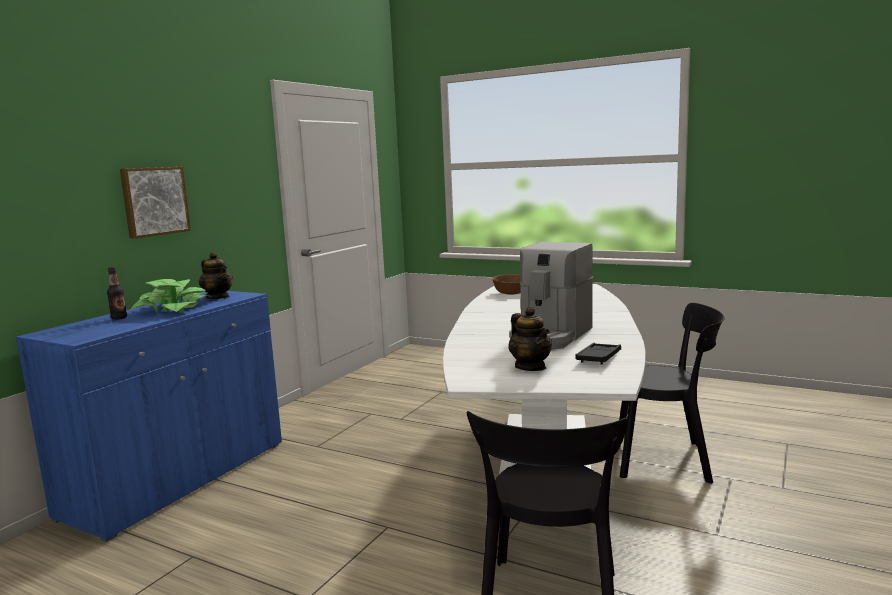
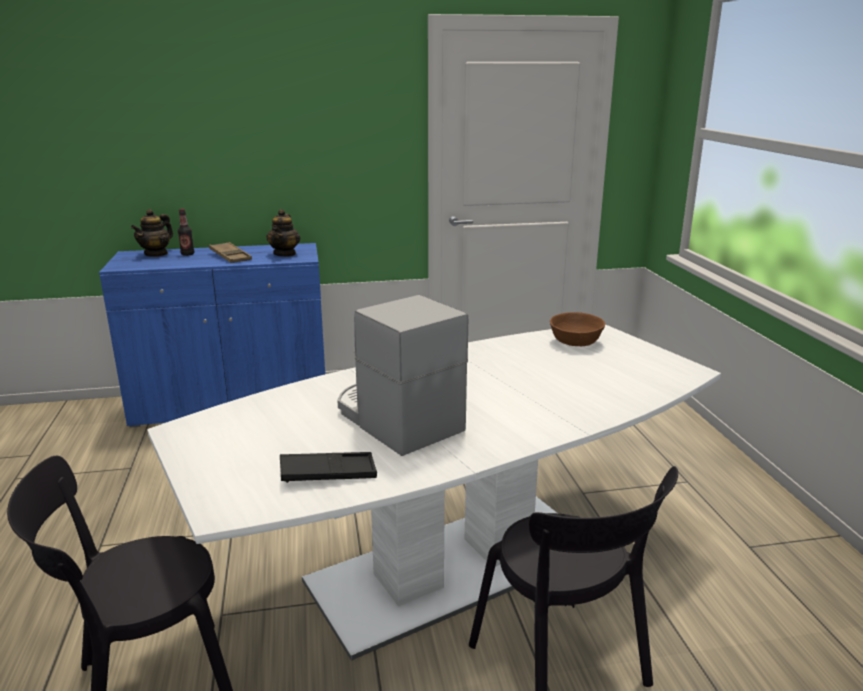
camera: 50 degrees right, 10 degrees up
(154, 201) = (255, 150): picture -> none
(173, 309) = (230, 256): potted plant -> brown tray
(530, 367) = (256, 444): teapot -> teapot (156, 254)
(550, 336) = (396, 420): coffee machine -> coffee machine turned 60 degrees clockwise

